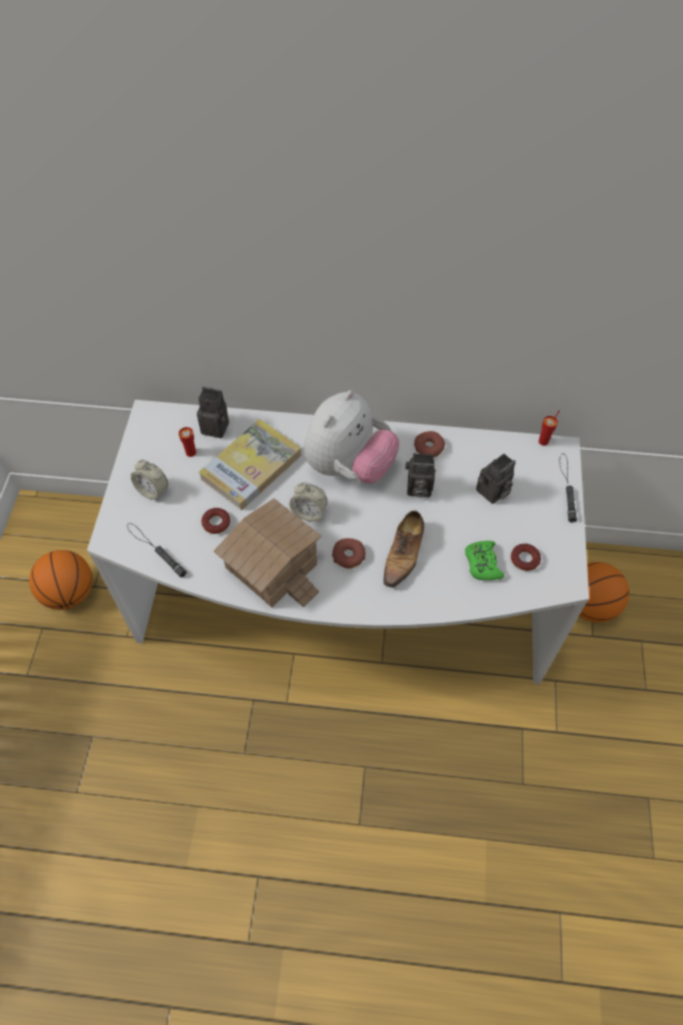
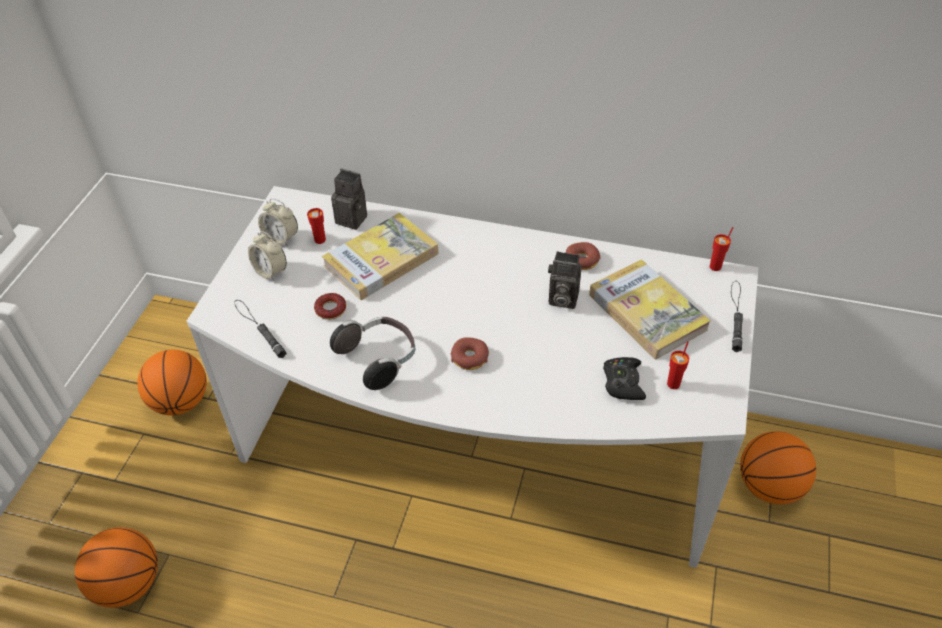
camera: 10 degrees right, 10 degrees down
(62, 768) = (128, 584): none -> basketball
(270, 567) = (379, 359): toy house -> headphones
(309, 512) = (434, 310): alarm clock -> alarm clock (281, 238)
(349, 466) = (488, 270): plush toy -> none
(404, 554) = (533, 362): shoe -> none
(482, 563) = (623, 382): green game controller -> black game controller
(492, 493) = (647, 312): camera -> book
(524, 559) = (674, 384): donut -> red cup

